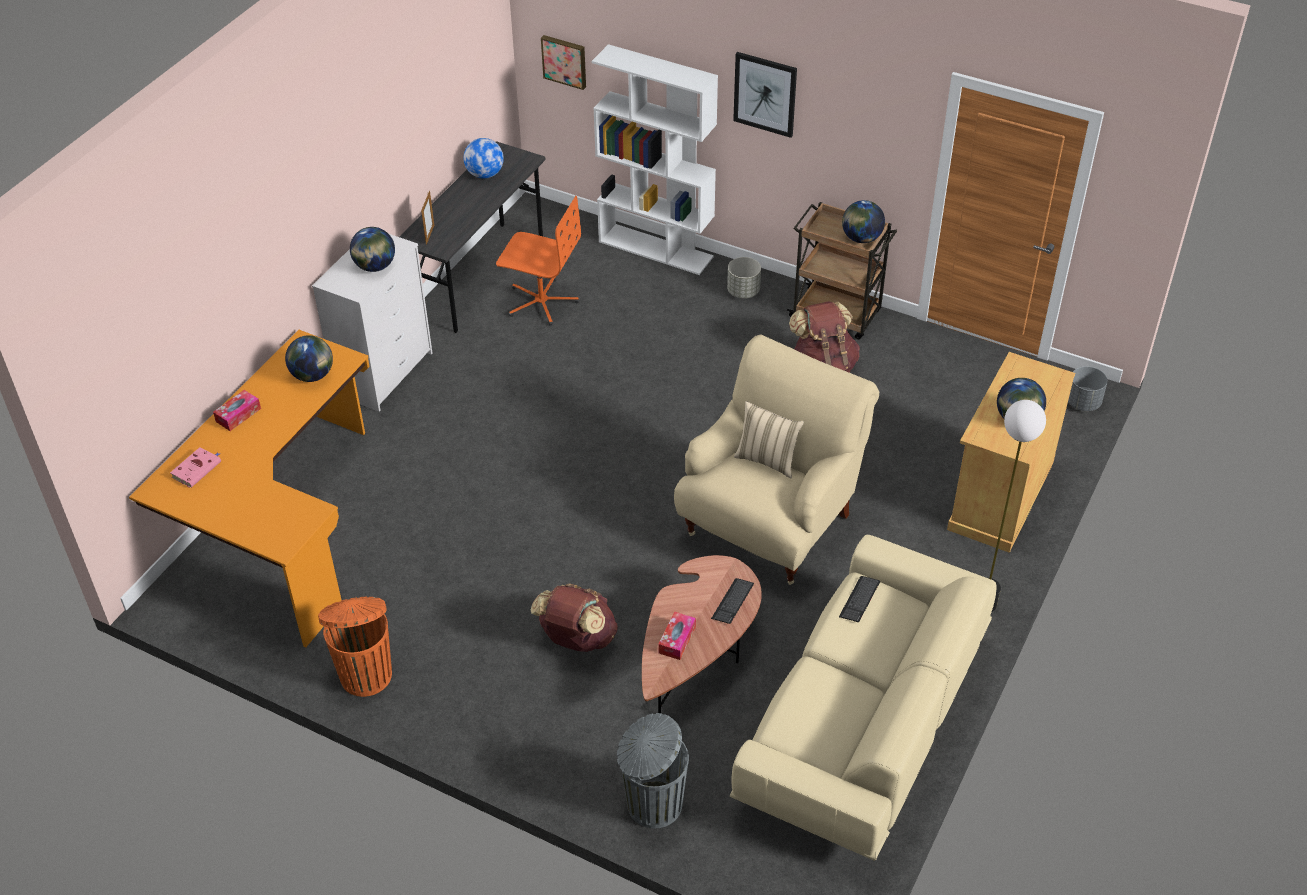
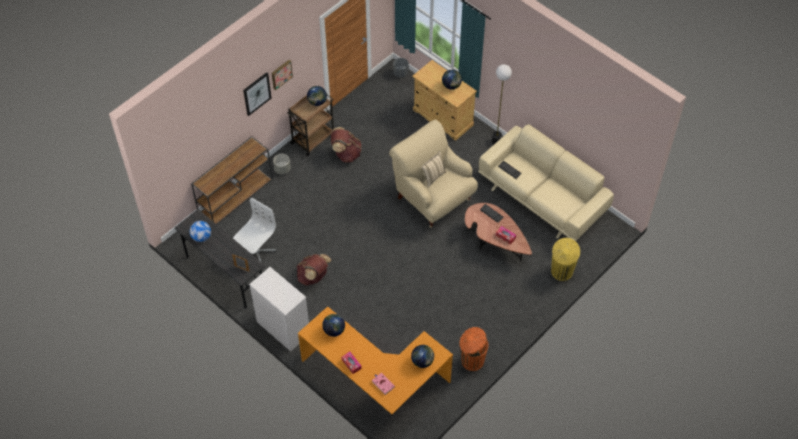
camera: 75 degrees left, 10 degrees up
(375, 266) = (281, 286): globe -> globe (422, 361)
(541, 302) = (256, 252): orange office chair -> white office chair
(565, 61) = (172, 169): picture -> picture (281, 74)
(577, 639) = (475, 280): brown backpack -> brown backpack (313, 277)
(652, 804) = (561, 272): grey trash can -> yellow trash can
(656, 249) = (236, 195): white bookcase -> brown console table

